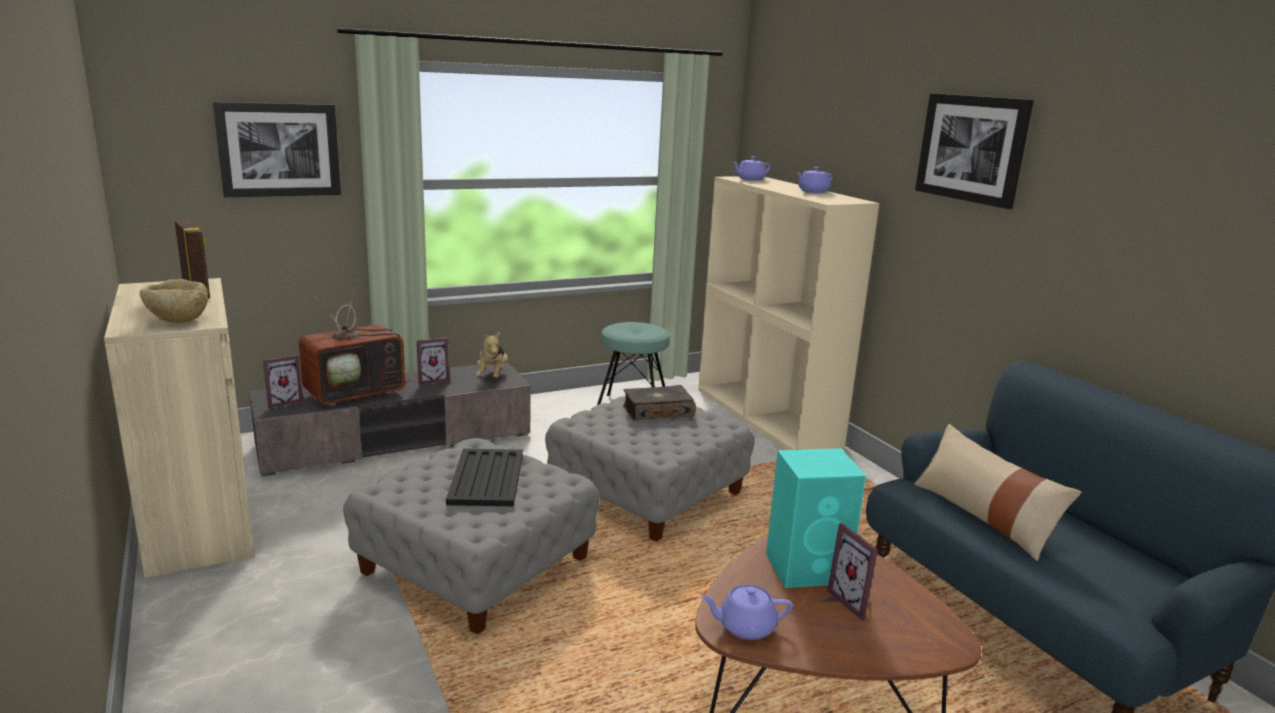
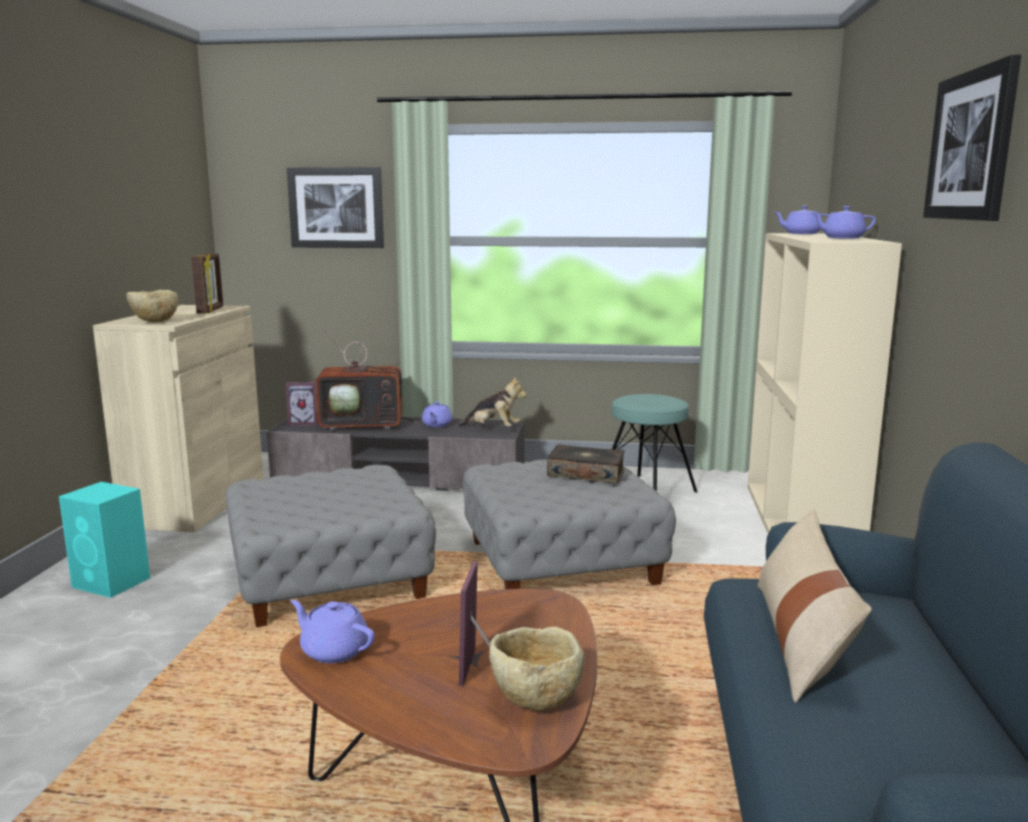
camera: 35 degrees right, 5 degrees down
(432, 380) = (436, 425): picture frame -> purple teapot
(487, 478) = (342, 492): black tray -> none
(493, 375) = (493, 429): plush toy -> plush toy turned 105 degrees counterclockwise
(808, 568) = (489, 625): turquoise speaker -> turquoise speaker (112, 583)
(914, 611) = (535, 698): none -> beige bowl

